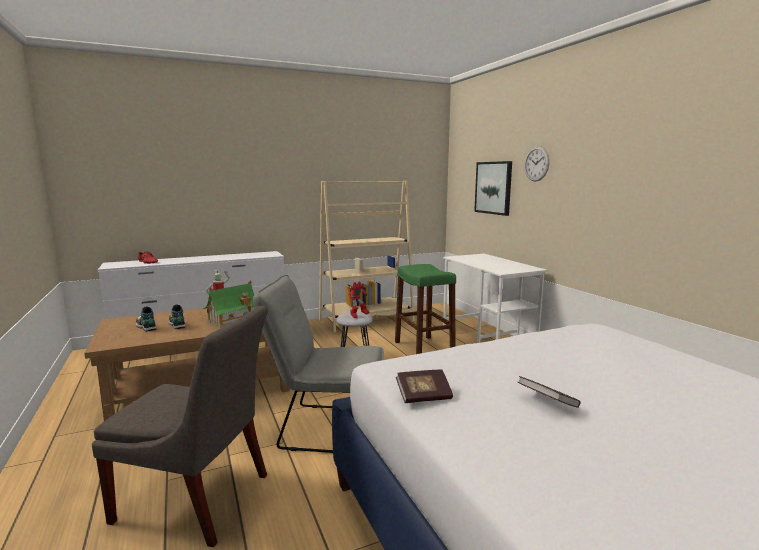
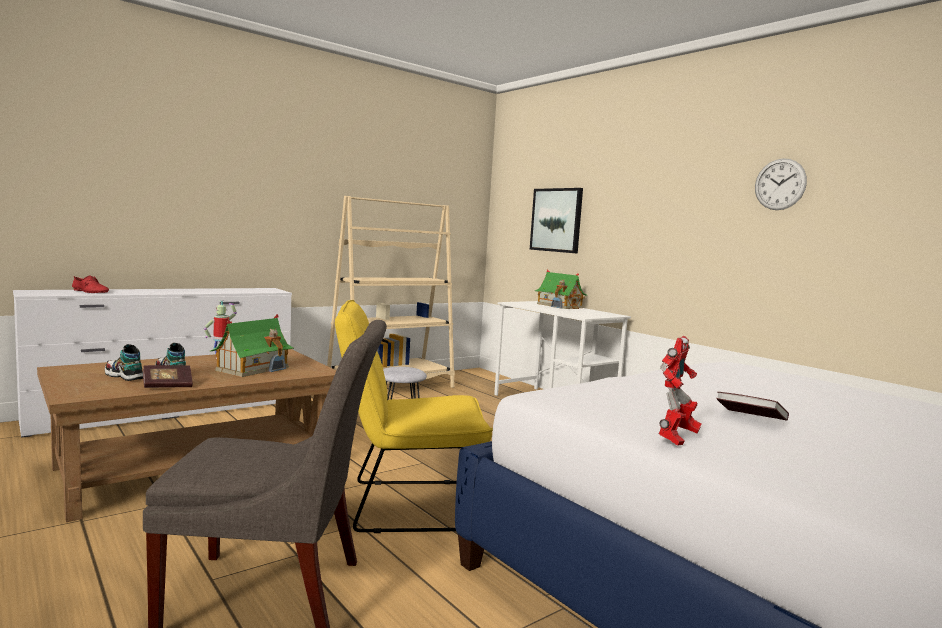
camera: 15 degrees left, 5 degrees down
(325, 428) = (406, 505): grey chair -> yellow chair
(358, 316) = (409, 371): toy robot -> toy robot (676, 439)
(423, 348) = (483, 416): green stool -> none
(423, 396) = (619, 417): book -> book (167, 386)
(493, 259) = (559, 306): none -> toy house
(536, 164) = (616, 191): wall clock -> wall clock (780, 184)

